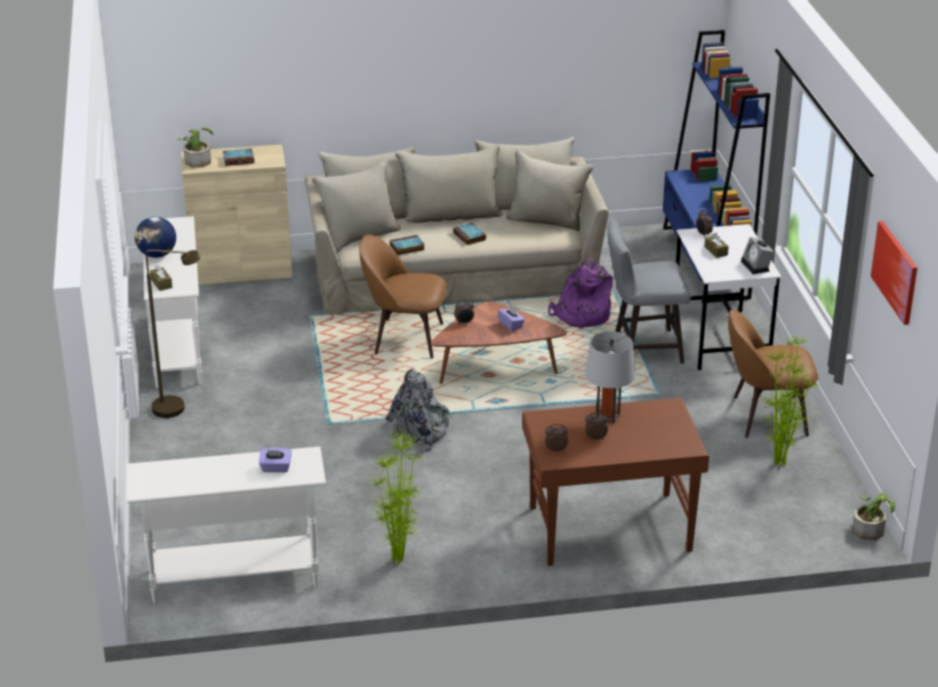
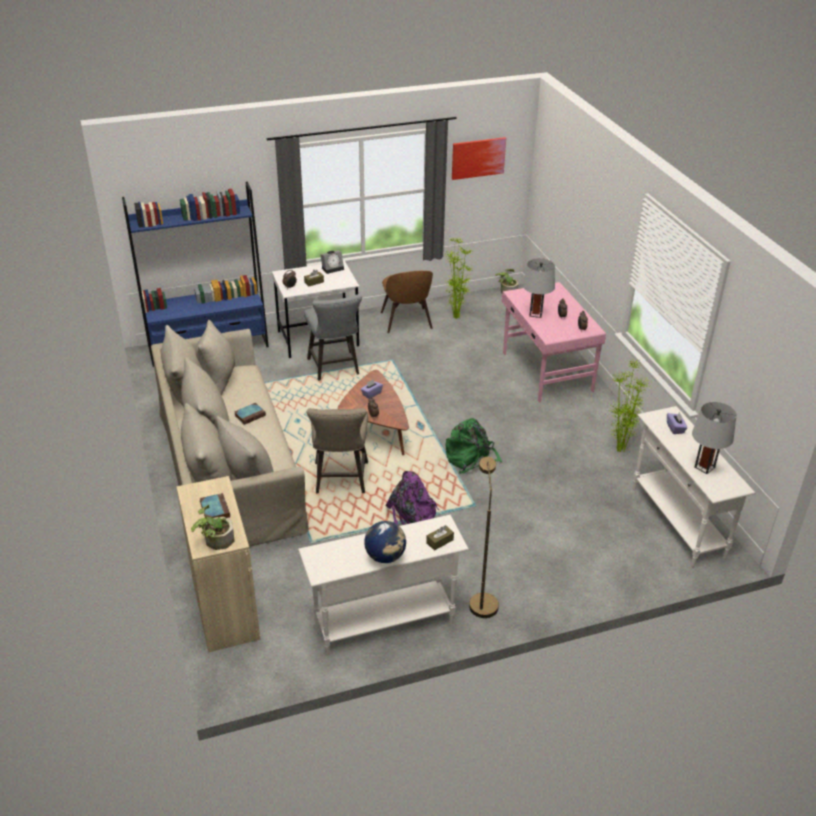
camera: 100 degrees left, 5 degrees up
(190, 472) = (704, 467): none -> grey table lamp
(405, 338) = (340, 481): brown chair -> beige stool
(406, 247) = (273, 447): book -> none
(418, 432) = (470, 458): grey backpack -> green backpack
(581, 315) = (292, 397): purple backpack -> purple backpack (410, 518)
(608, 528) = (546, 372): brown desk -> pink desk

